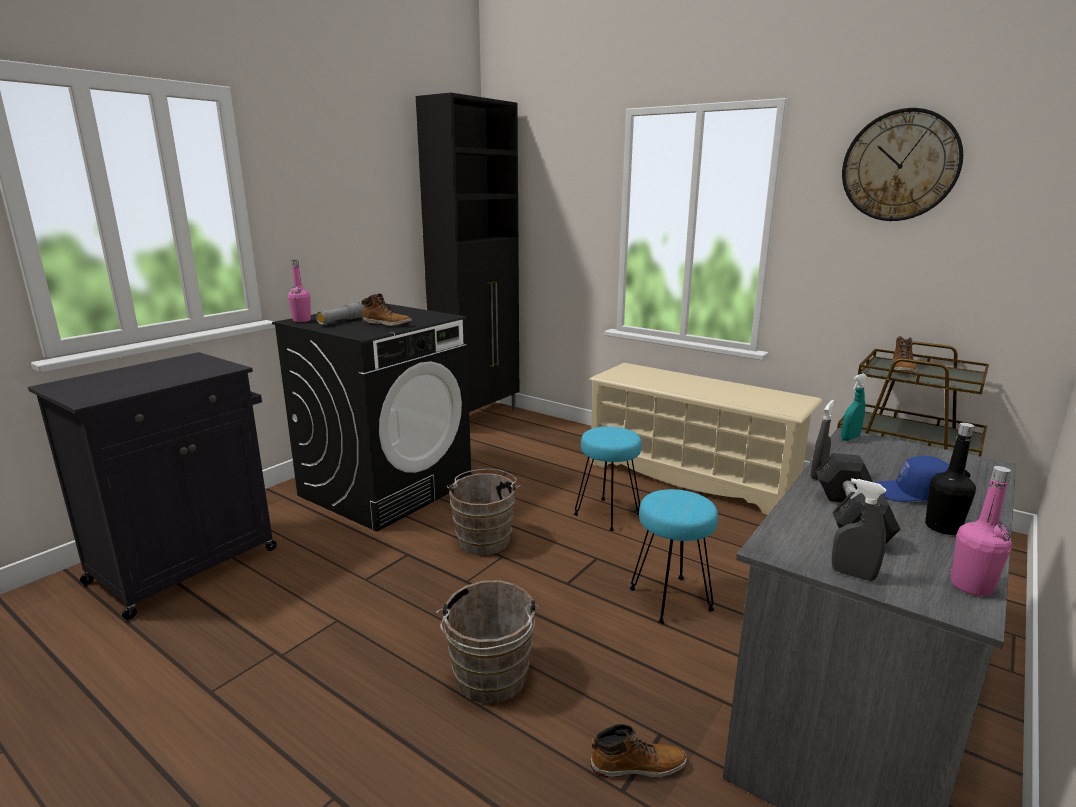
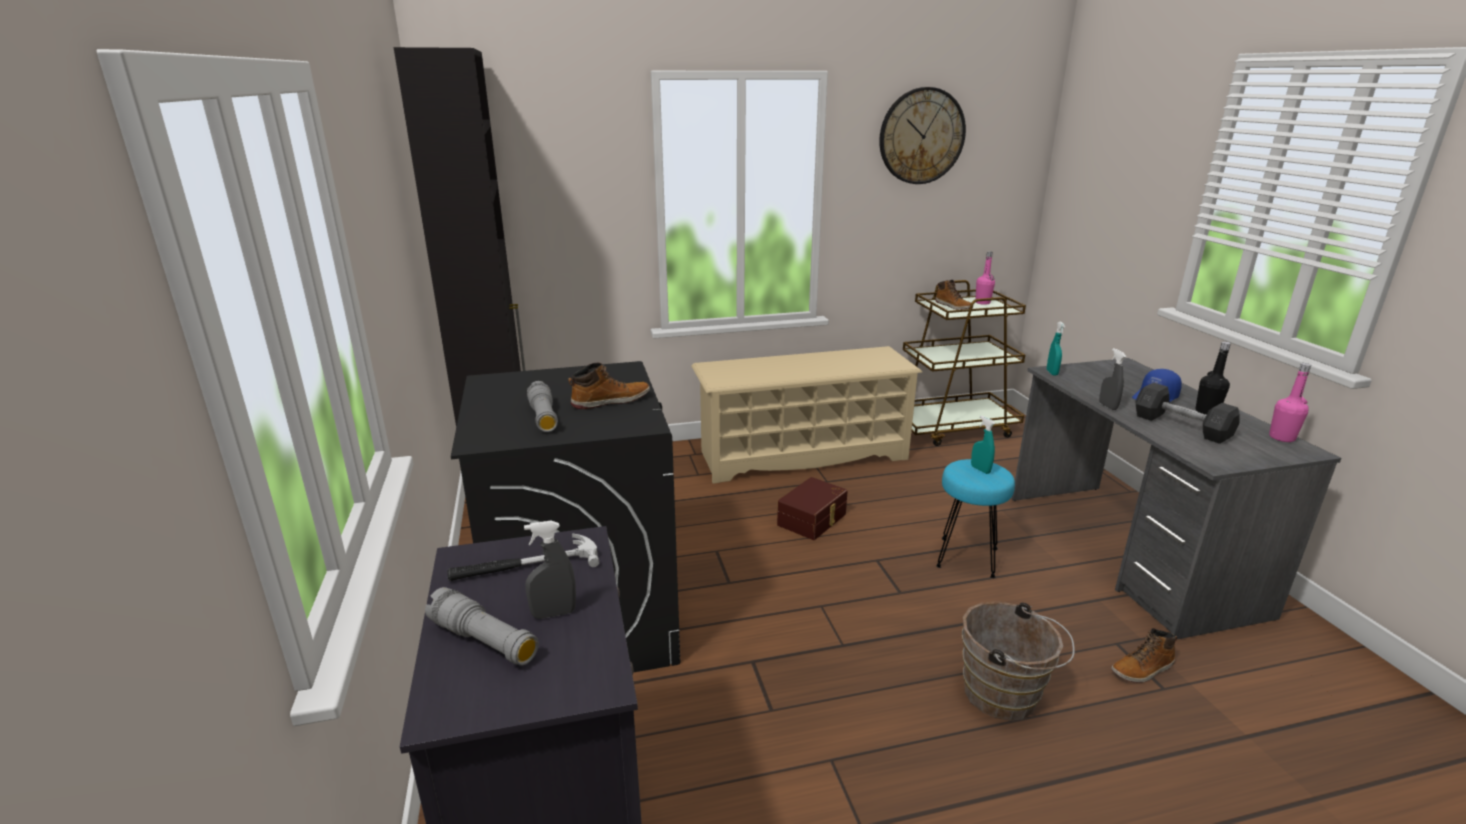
camera: 50 degrees left, 5 degrees up
(116, 376) = (484, 640): none -> grey flashlight
(192, 366) = (524, 566): none -> hammer
(302, 320) = (487, 437): pink bottle -> pink bottle (982, 302)
(484, 538) = (778, 601): brown bucket -> none
(608, 514) = (813, 520): turquoise stool -> brown storage box
(637, 765) = (1142, 669): boot -> boot turned 150 degrees counterclockwise
(683, 502) = (980, 470): none -> turquoise spray bottle
(853, 574) = (1257, 458): grey spray bottle -> grey spray bottle (554, 613)

